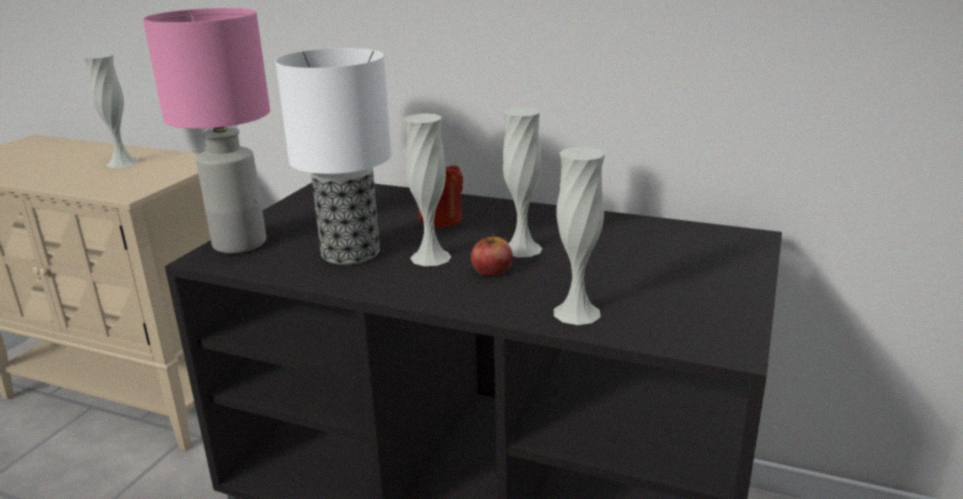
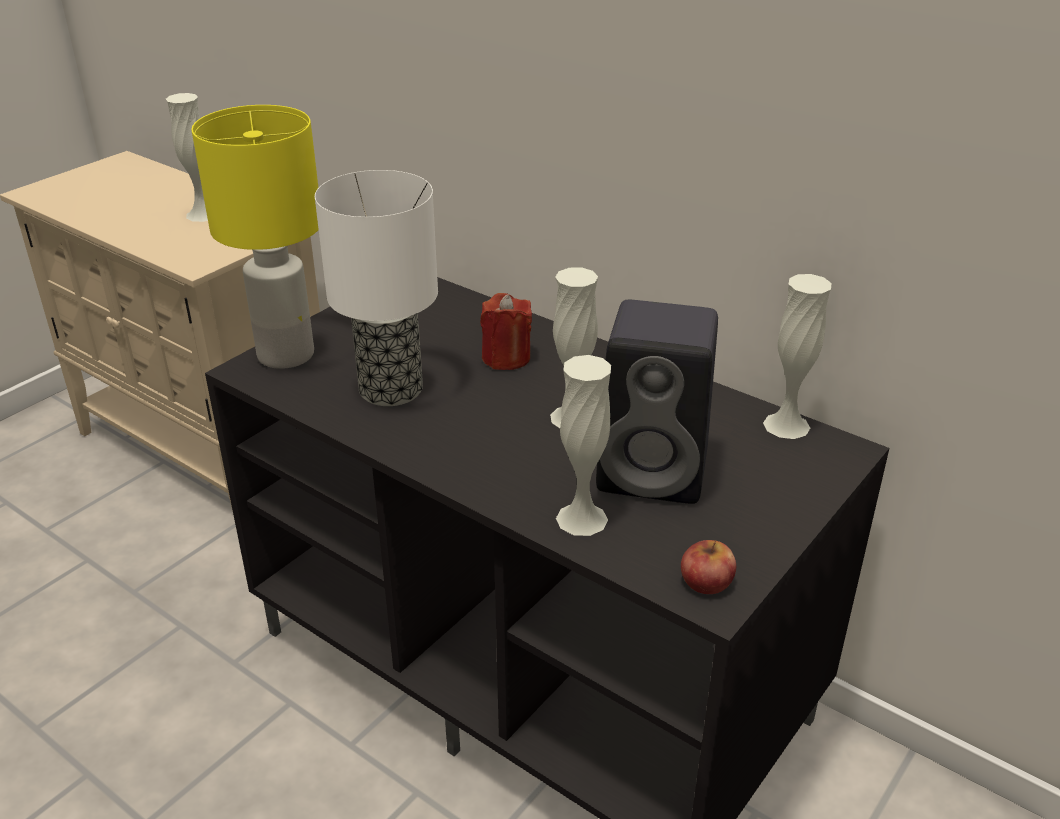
camera: 15 degrees right, 10 degrees up
(238, 243) = (284, 354): pink table lamp -> yellow table lamp
(430, 257) = (470, 411): white vase -> white vase (786, 425)
(491, 270) = (524, 442): apple -> apple (706, 581)
(616, 272) = (656, 471): none -> black speaker

